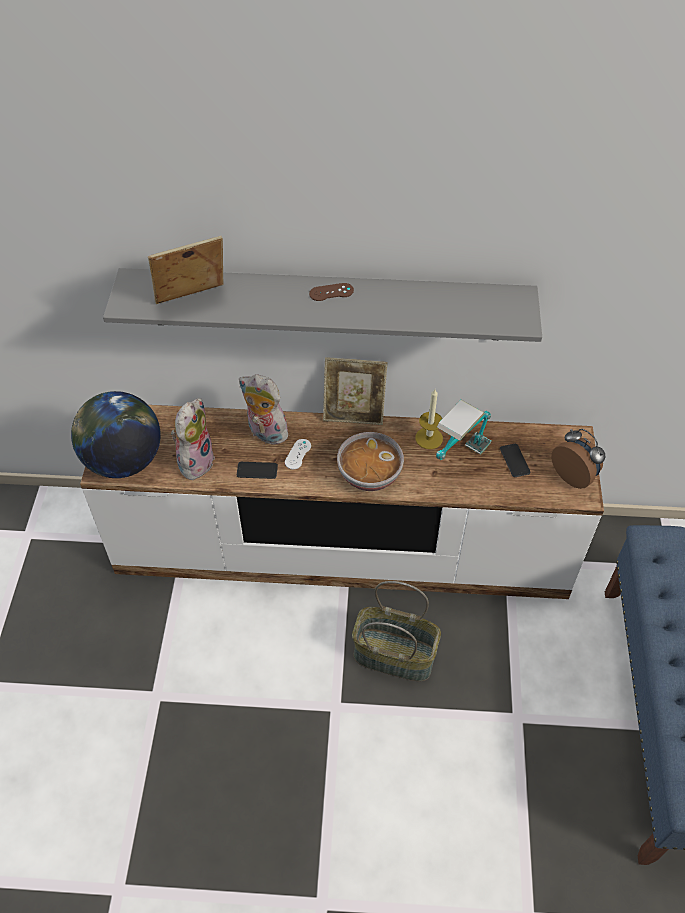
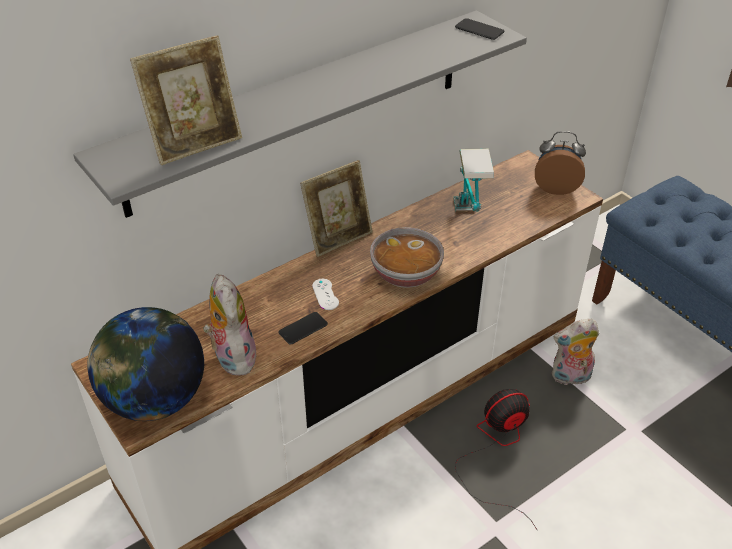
camera: 40 degrees left, 10 degrees down
(192, 302) = (195, 143): picture frame -> picture frame turned 150 degrees counterclockwise
(265, 433) = (275, 295): plush toy -> plush toy (570, 377)
(331, 292) = (320, 81): brown game controller -> none
(395, 654) = (497, 450): basket -> fan
(429, 438) = (421, 221): candle -> none
(514, 461) = (504, 201): phone -> phone (479, 30)

